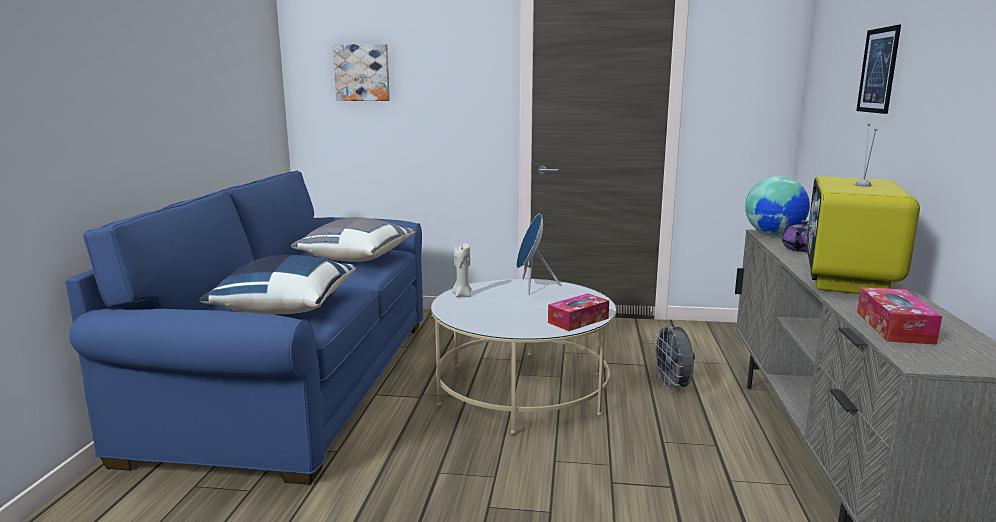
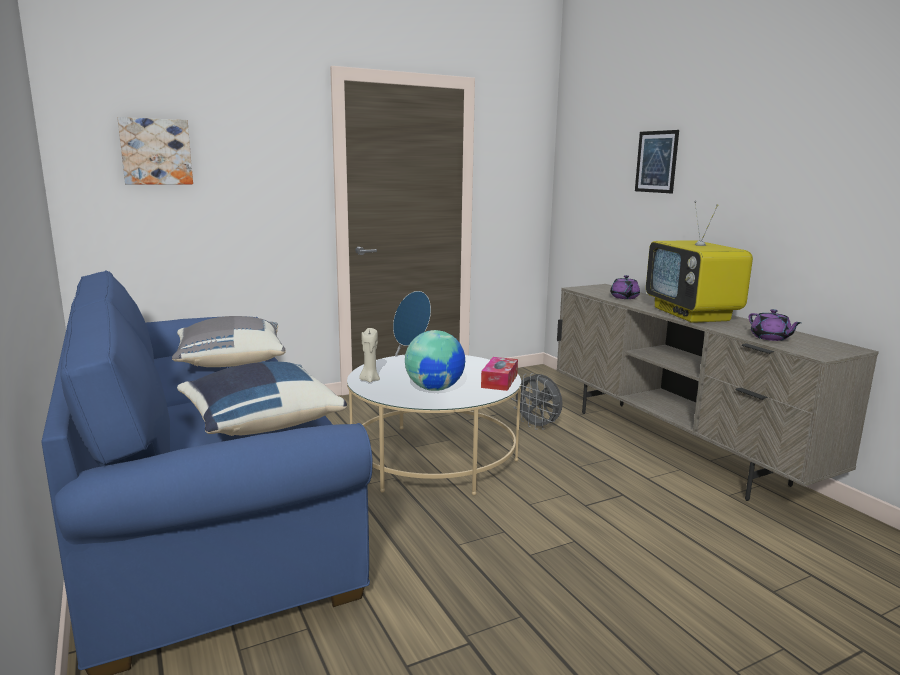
camera: 35 degrees left, 0 degrees up
(774, 235) = (587, 289): globe -> globe (435, 388)
(894, 327) = (770, 338): tissue box -> purple teapot

